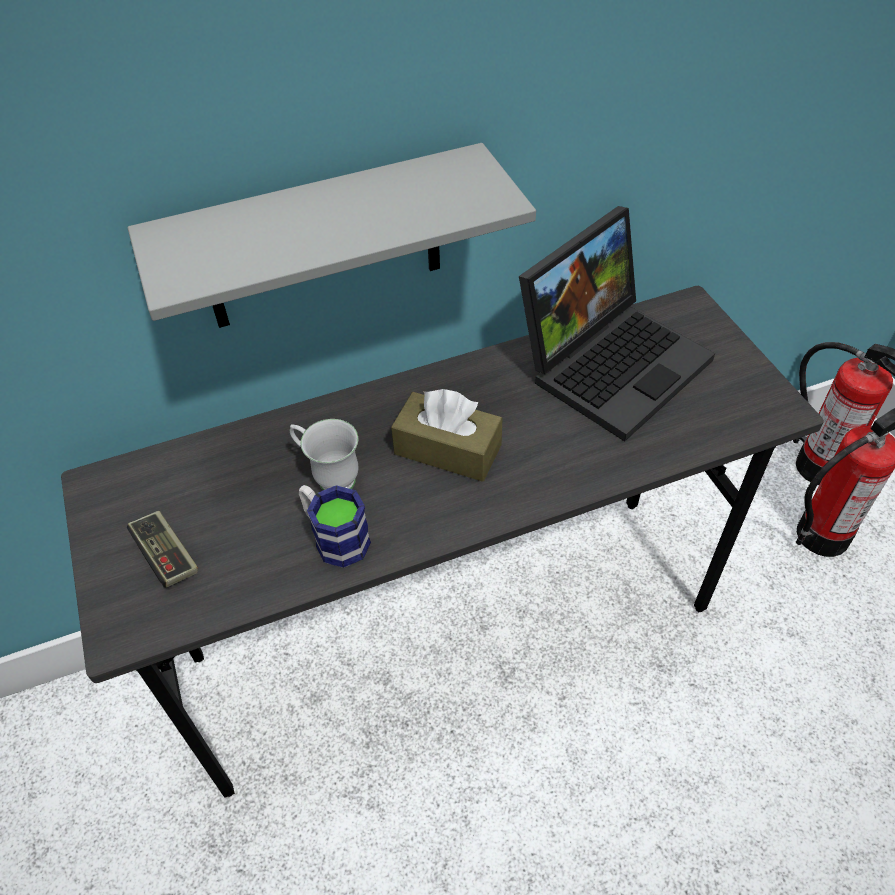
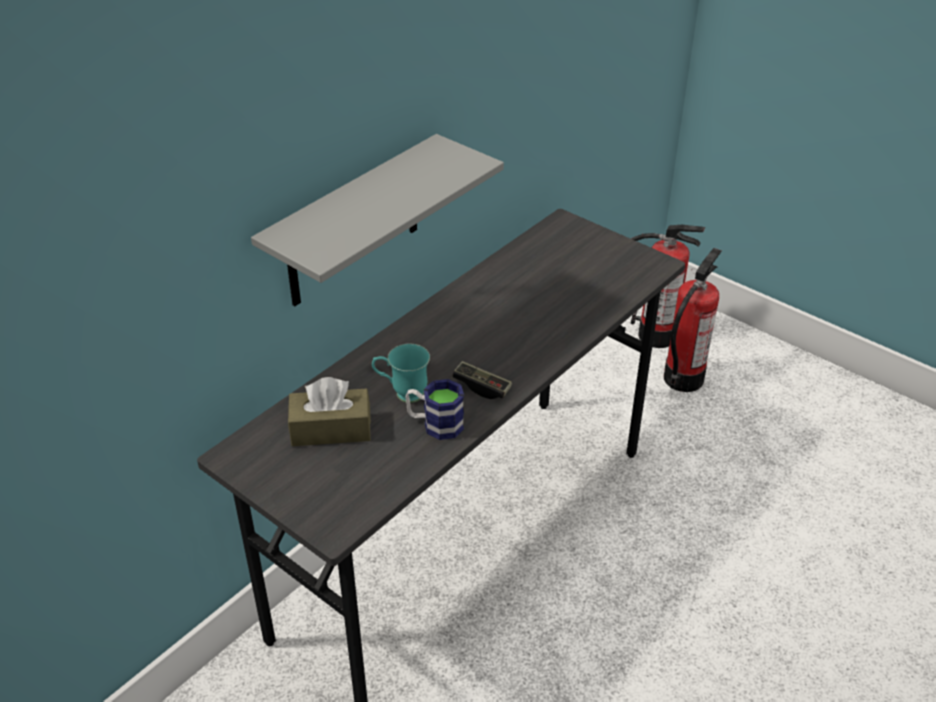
camera: 30 degrees left, 10 degrees down
(166, 556) = (326, 476): game controller -> game controller (482, 387)
(329, 477) = (402, 393): white mug -> turquoise mug
(447, 449) = (470, 351): brown tissue box -> brown tissue box (331, 429)
(612, 361) = (537, 268): laptop -> none

